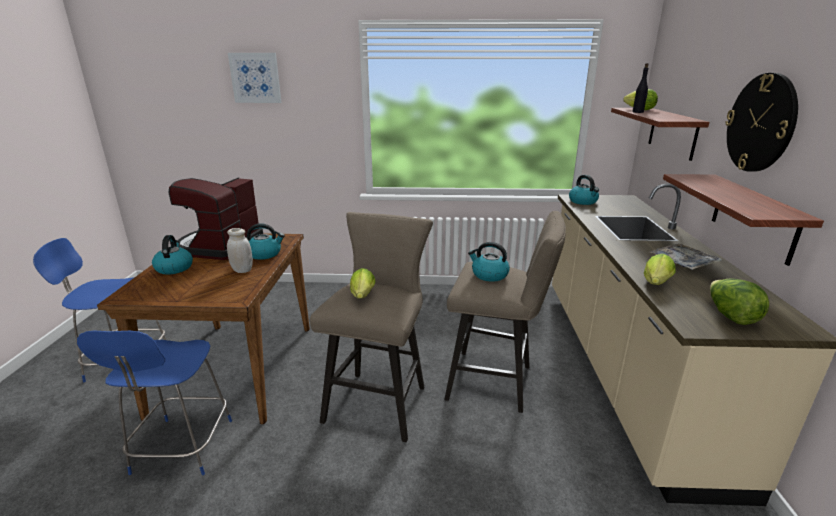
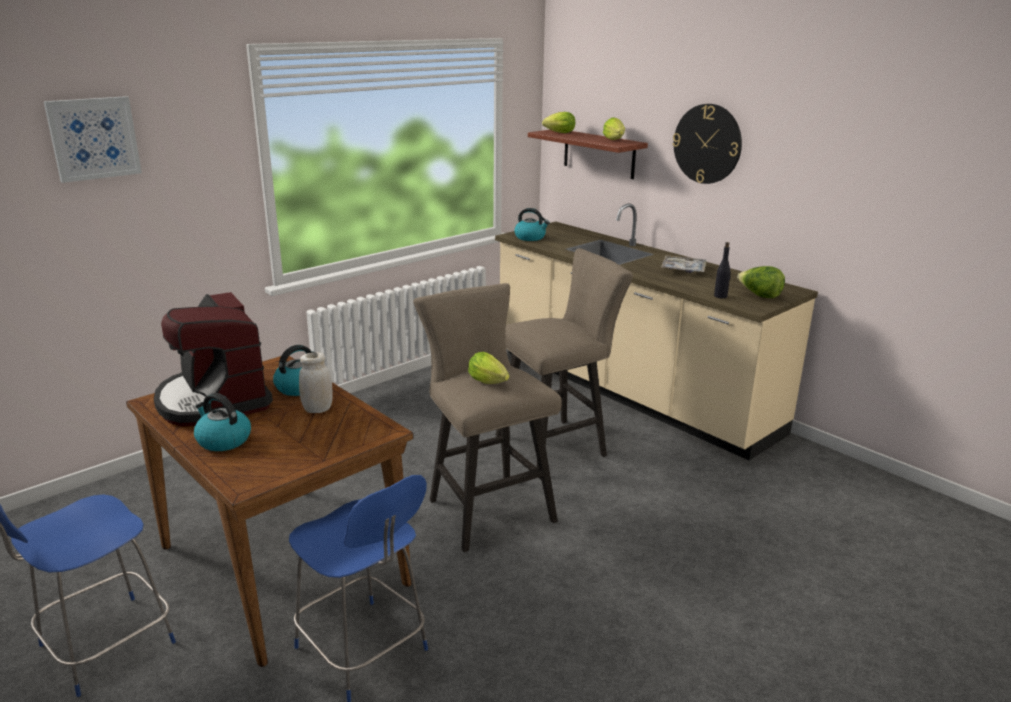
camera: 45 degrees left, 0 degrees up
(489, 275) = (550, 328): kettle -> none
(638, 112) = (569, 137): black bottle -> black bottle (720, 296)
(655, 284) = (695, 290): lettuce -> lettuce (615, 140)
(753, 217) = (719, 220): shelf -> none

